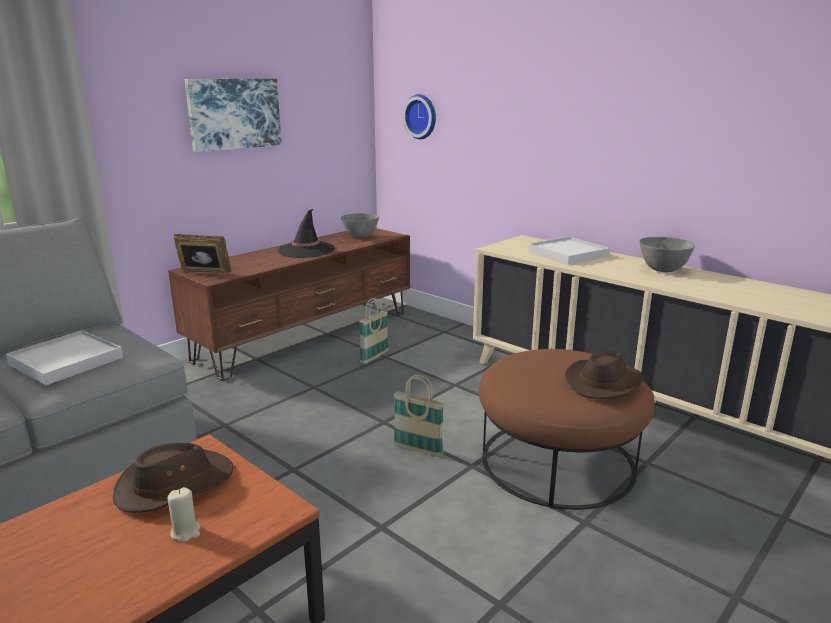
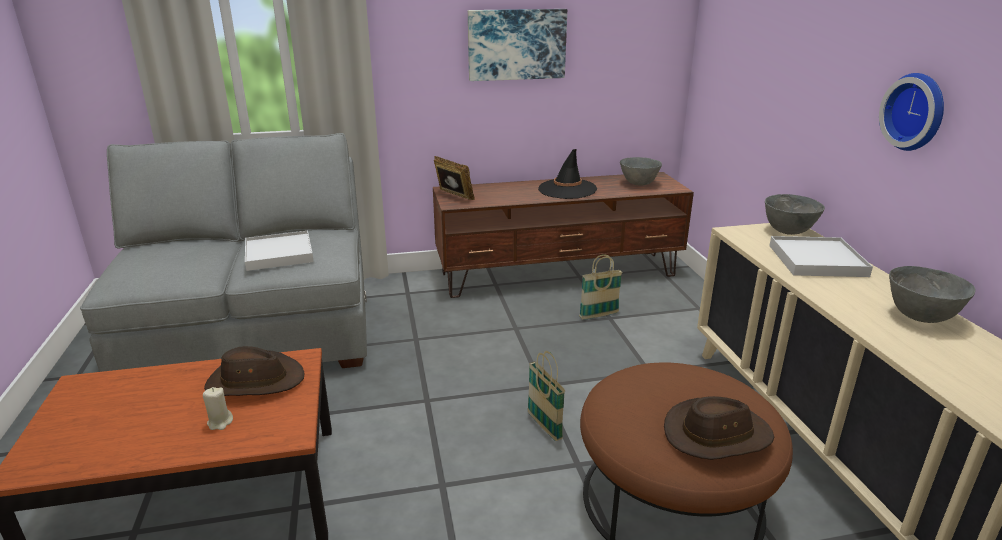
camera: 35 degrees right, 5 degrees up
(422, 116) = (731, 57): wall clock -> wall clock (917, 112)
(527, 242) = (788, 231): none -> grey bowl

